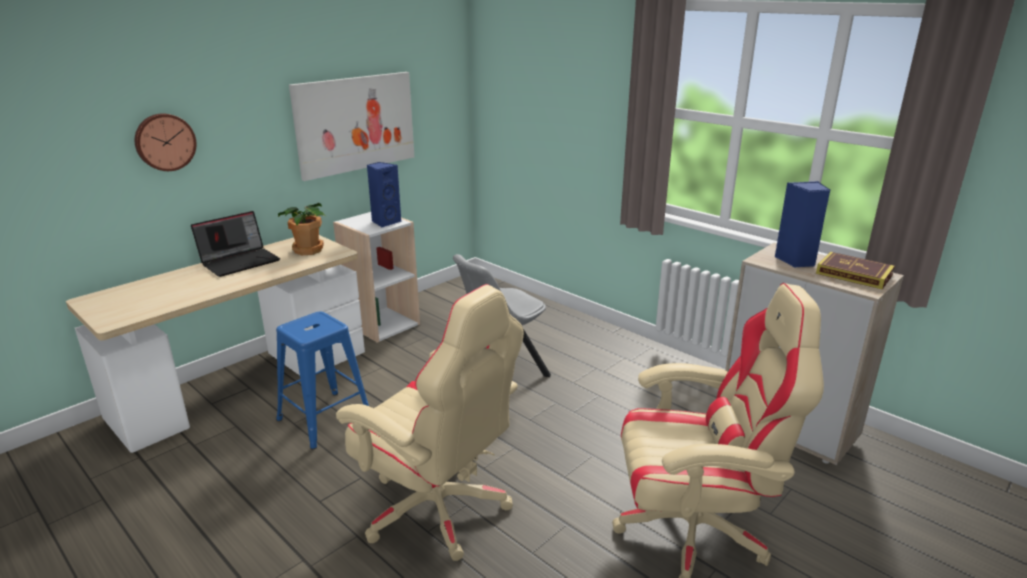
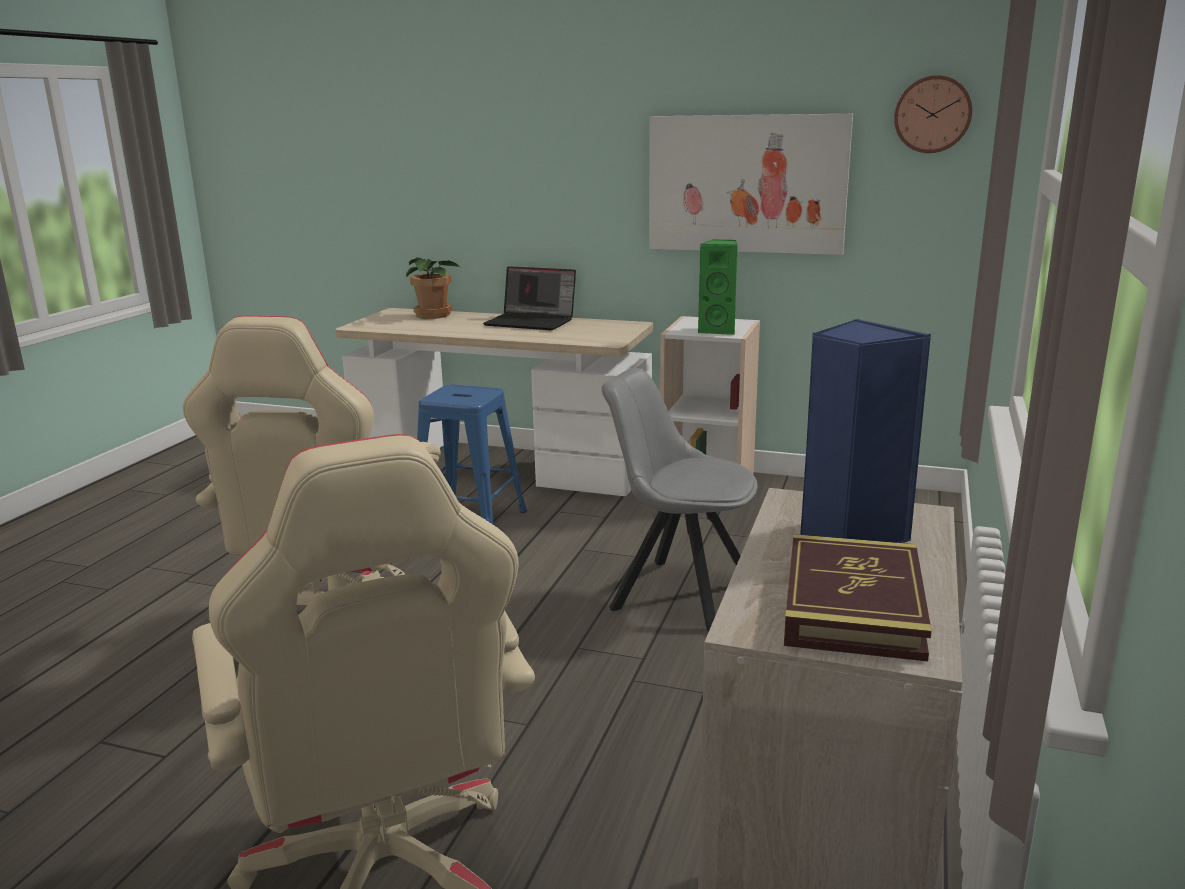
camera: 65 degrees right, 5 degrees down
(164, 142) = (498, 167): wall clock -> wall clock (932, 114)
(308, 250) = (597, 332): potted plant -> potted plant (434, 315)
(385, 222) = (719, 330): blue speaker -> green speaker

